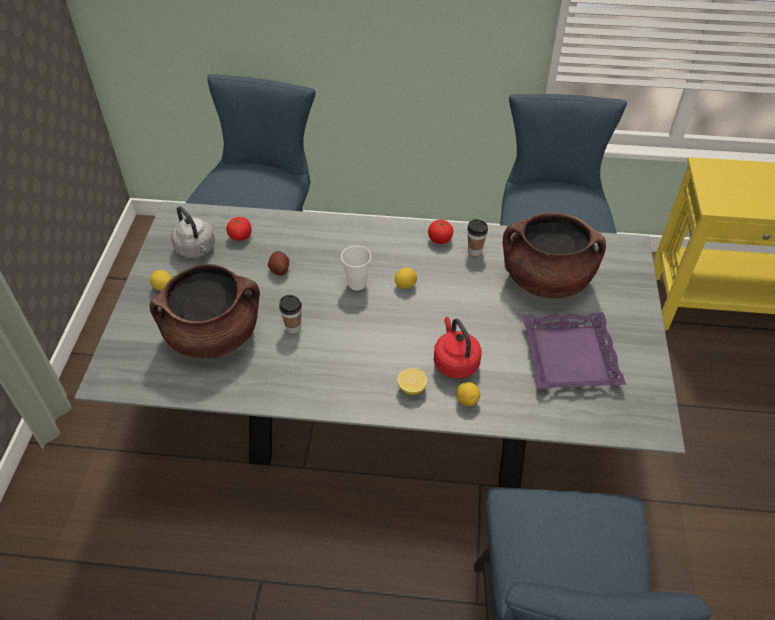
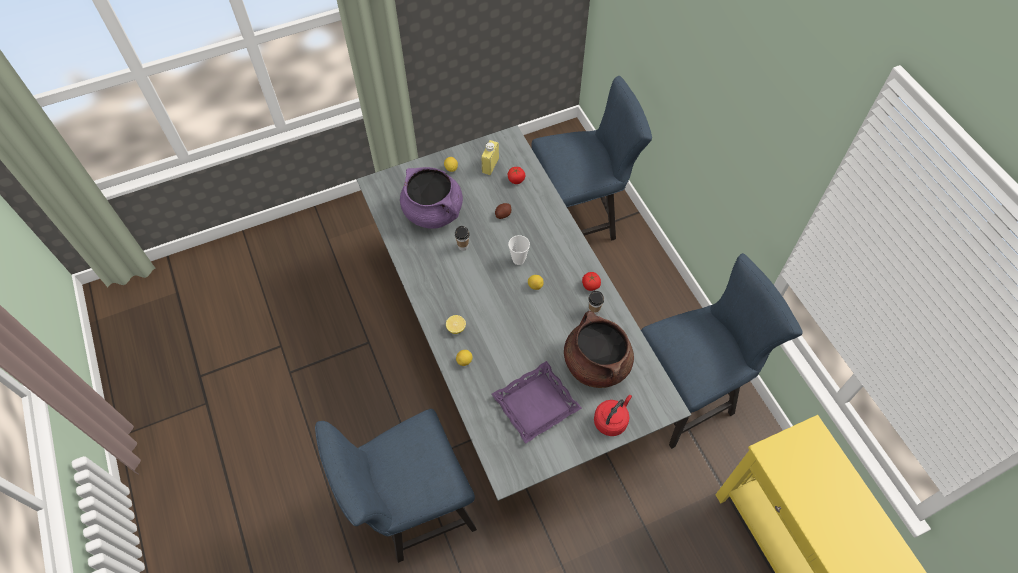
camera: 60 degrees right, 10 degrees up
(197, 249) = (490, 165): grey kettle -> yellow bottle
(214, 335) = (433, 212): brown cooking pot -> purple cooking pot
(455, 362) = (490, 341): red kettle -> red kettle (611, 420)

